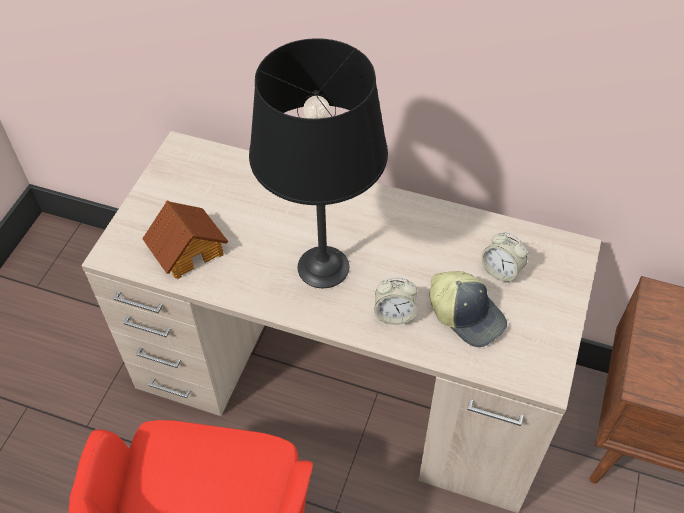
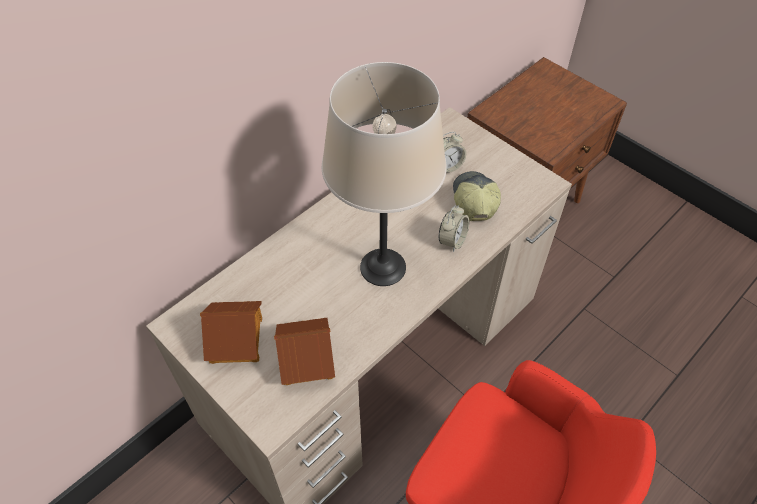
camera: 65 degrees left, 0 degrees up
(185, 194) = (237, 339): none -> toy house
(324, 267) = (383, 267): black table lamp -> beige table lamp
(466, 314) = (474, 200): cap -> cap turned 75 degrees counterclockwise

